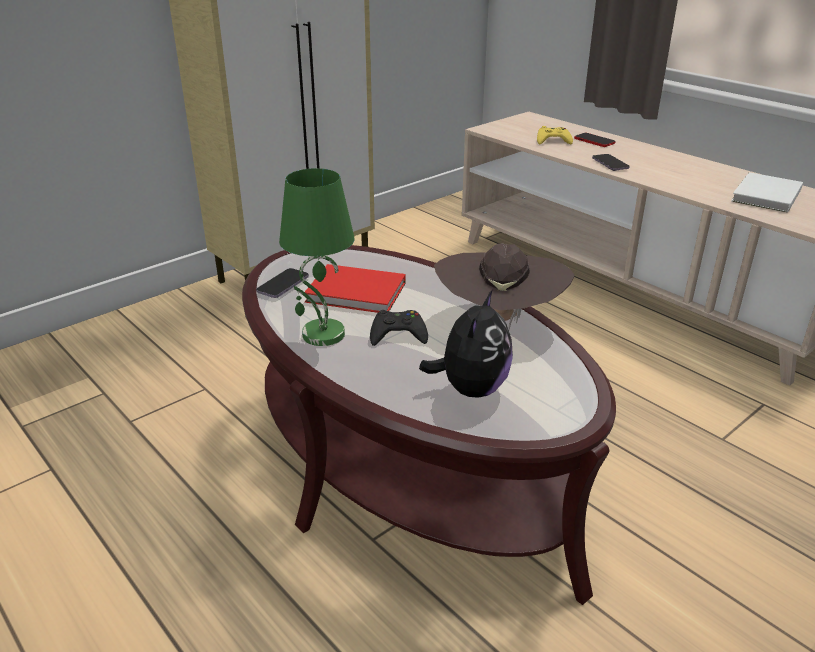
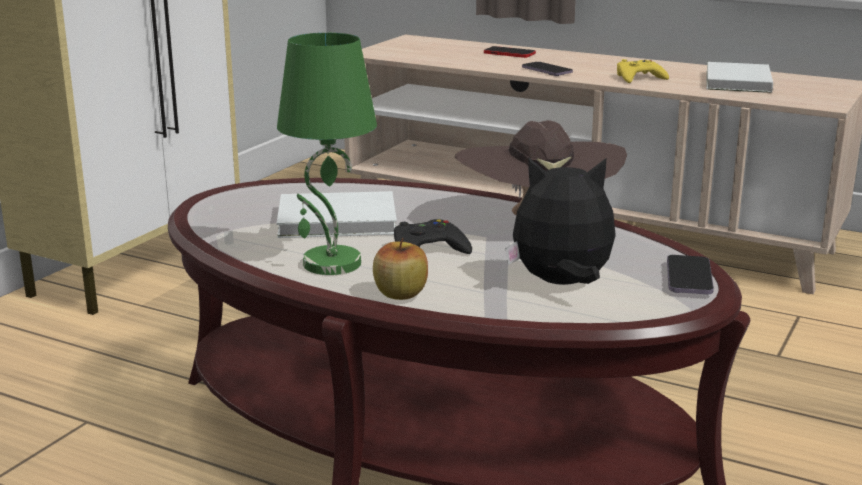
camera: 20 degrees left, 10 degrees down
(283, 285) = (232, 225): phone -> phone (689, 278)
(348, 374) = (400, 294): none -> apple
(358, 293) = (340, 221): red book -> white book
(471, 388) = (562, 284): plush toy -> plush toy turned 90 degrees counterclockwise
(553, 140) = (461, 57): yellow game controller -> yellow game controller (639, 78)

